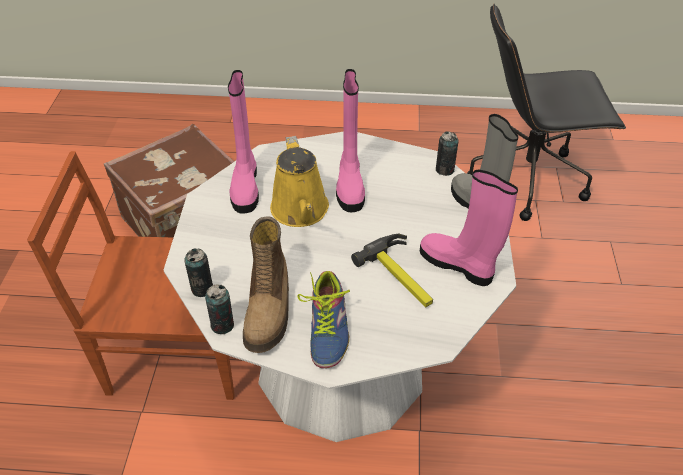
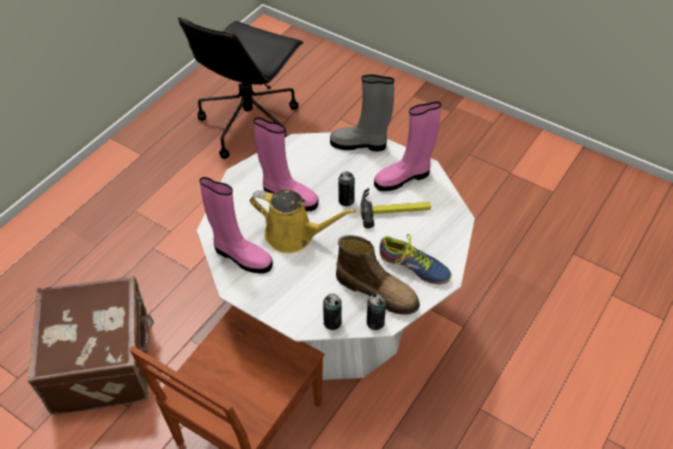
camera: 60 degrees left, 5 degrees up
(444, 170) = (312, 140): can -> can (346, 200)

